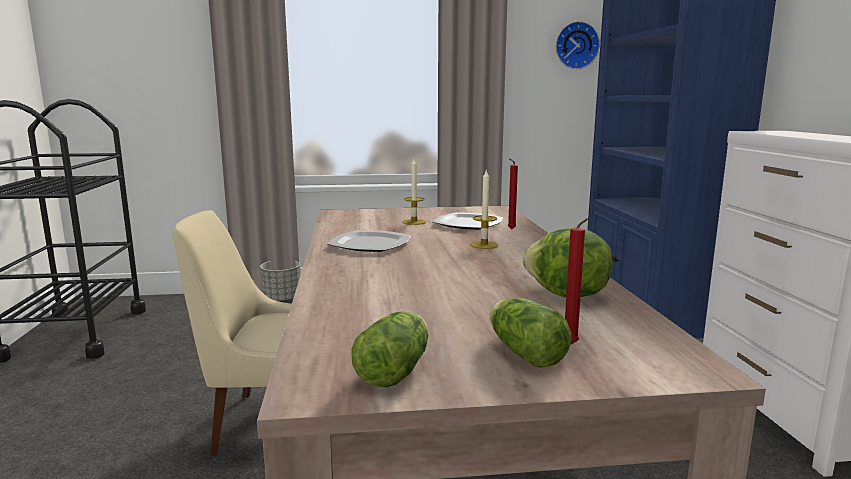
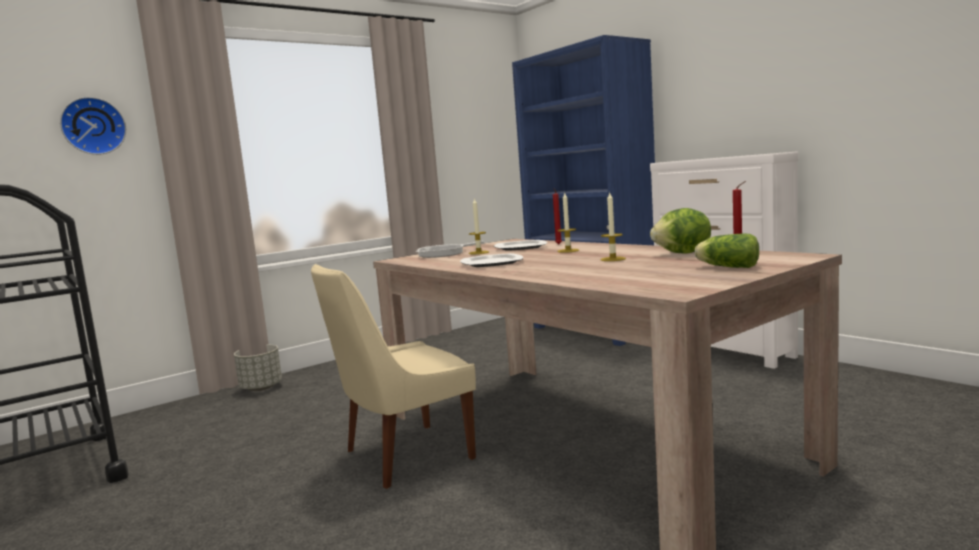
camera: 30 degrees left, 5 degrees down
(389, 214) = (444, 253): none -> frying pan
(397, 369) = (691, 281): lettuce -> none
(472, 278) = (613, 259): none -> candle
(576, 45) = (479, 116): wall clock -> wall clock (93, 126)

